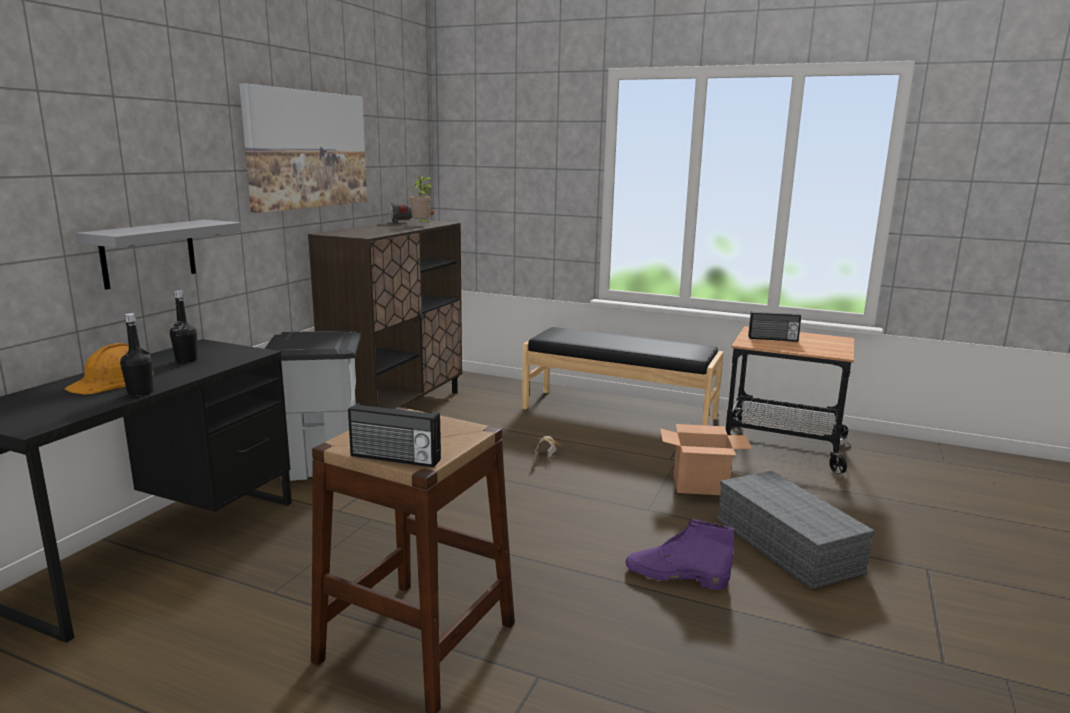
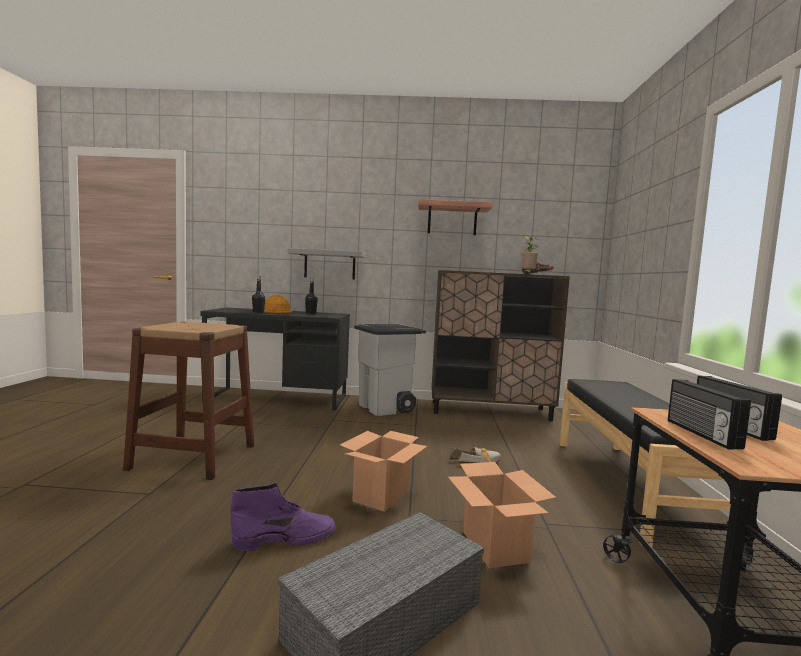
camera: 70 degrees right, 10 degrees down
(307, 149) = (452, 220): picture -> shelf
(394, 458) = (160, 325): radio -> radio (700, 434)
(600, 515) = (381, 495): none -> cardboard box
(675, 576) = (286, 539): purple boot -> purple boot turned 75 degrees clockwise

